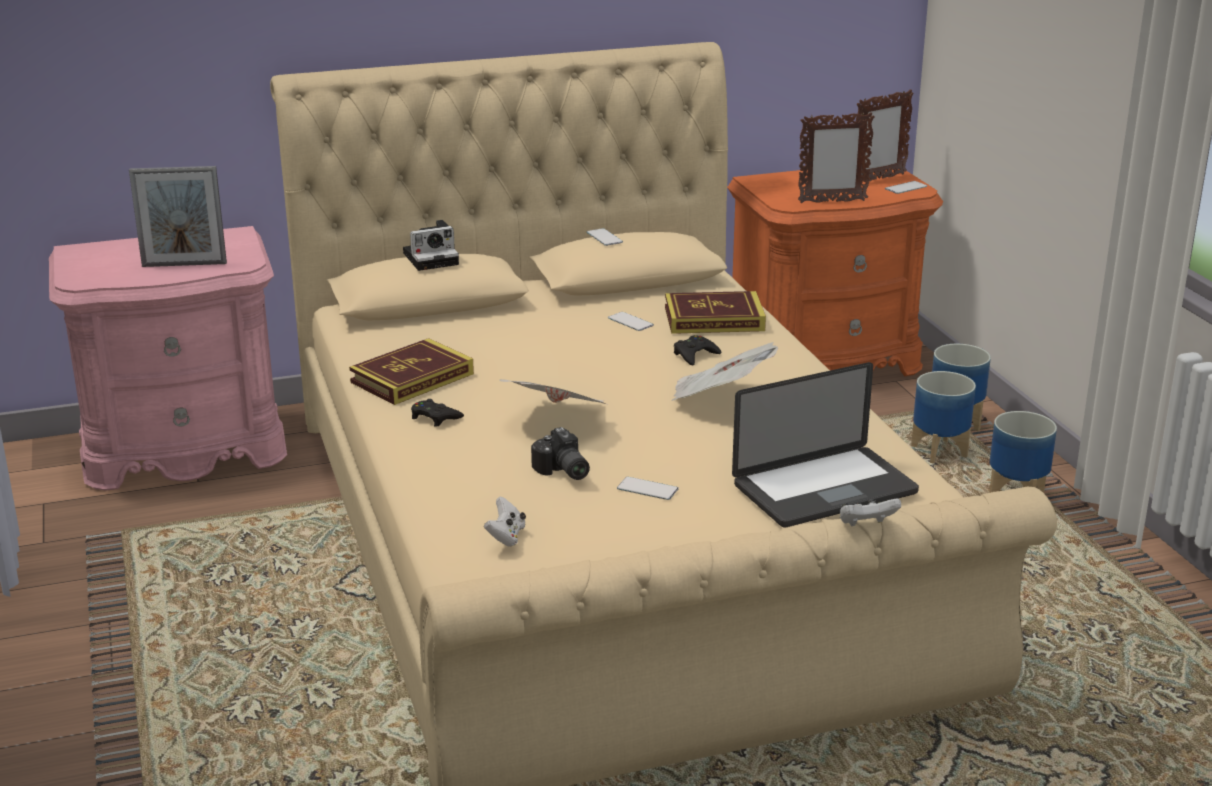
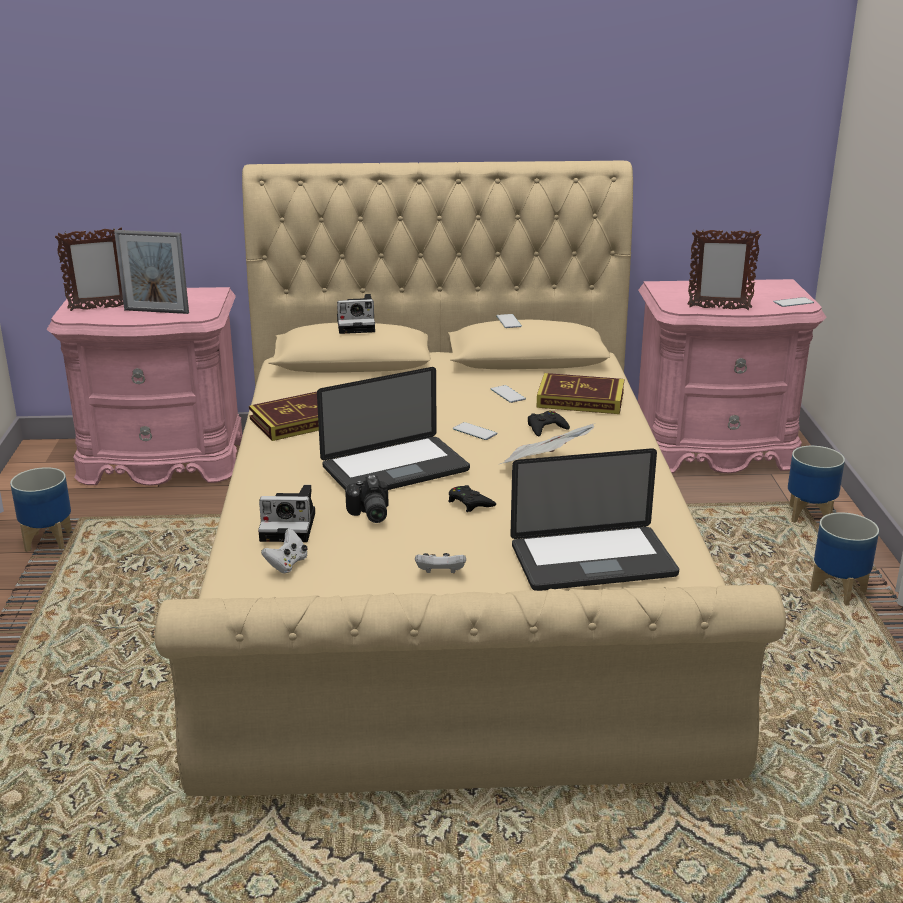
camera: 15 degrees right, 0 degrees up
(435, 417) = (297, 455): black game controller -> black game controller (469, 503)
(484, 496) = (291, 526): none -> camera
(559, 419) = (395, 469): newspaper -> laptop
(647, 489) = (435, 539): phone -> phone (474, 431)
(828, 362) = (717, 451): orange nightstand -> pink nightstand
(866, 525) = (584, 600): white game controller -> white game controller (440, 574)
(878, 179) = (772, 293): picture frame -> picture frame (100, 308)
(938, 452) = (782, 541): planter -> planter (49, 541)

